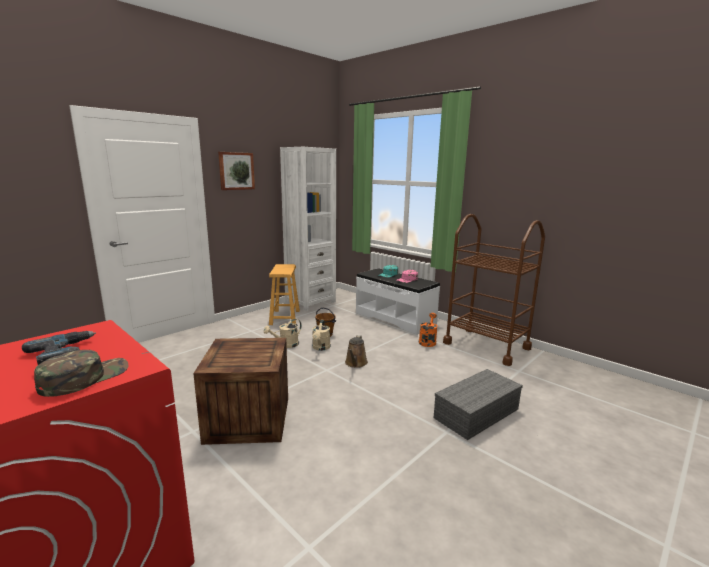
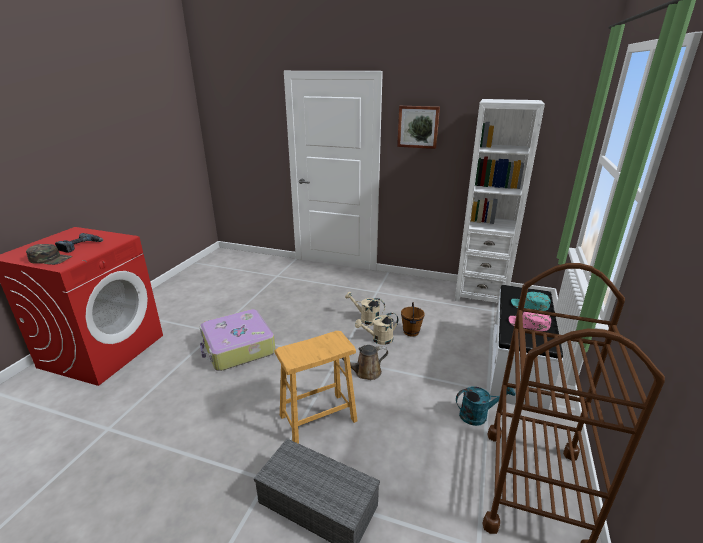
camera: 65 degrees right, 10 degrees up
(248, 419) = (238, 348): crate -> suitcase
(285, 317) = (423, 296): brown stool -> brown stool (318, 418)
(427, 341) = (478, 415): orange watering can -> turquoise watering can

